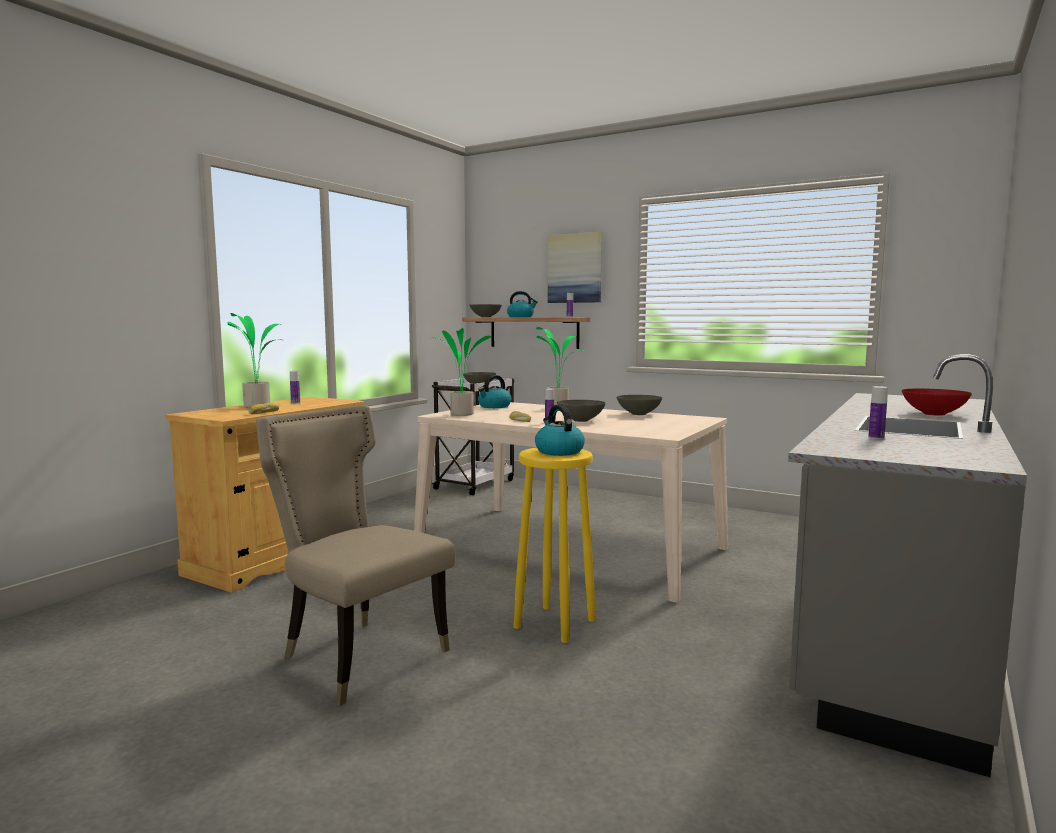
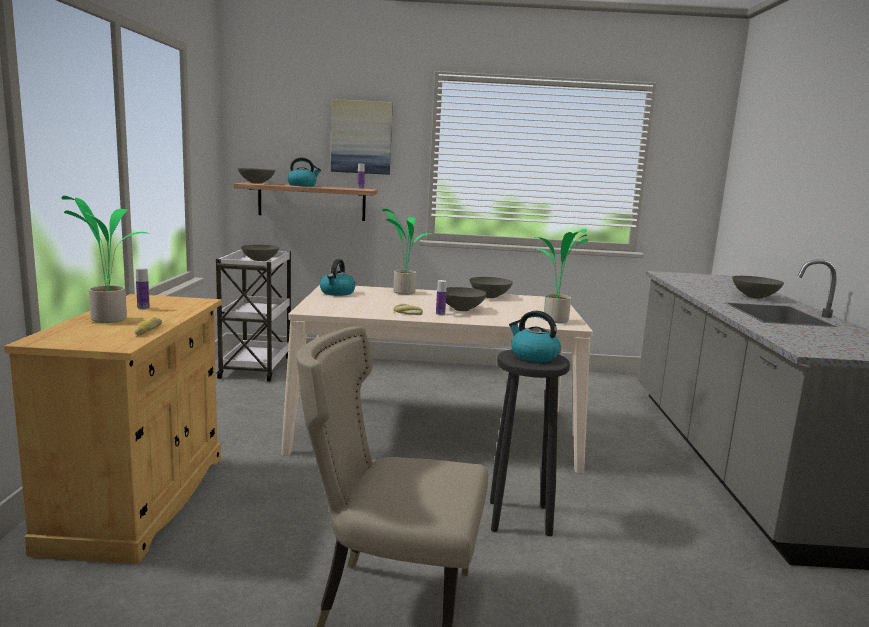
camera: 30 degrees left, 5 degrees up
(460, 414) = (330, 308): potted plant -> potted plant (555, 321)
(554, 623) = (518, 517): yellow stool -> black stool
(876, 438) = (798, 331): bottle -> none
(933, 414) = (754, 297): red bowl -> grey bowl

